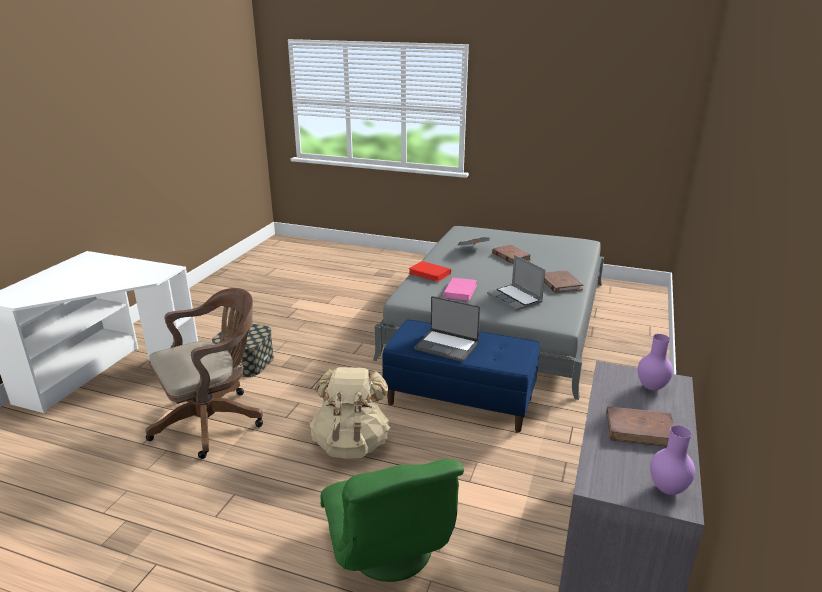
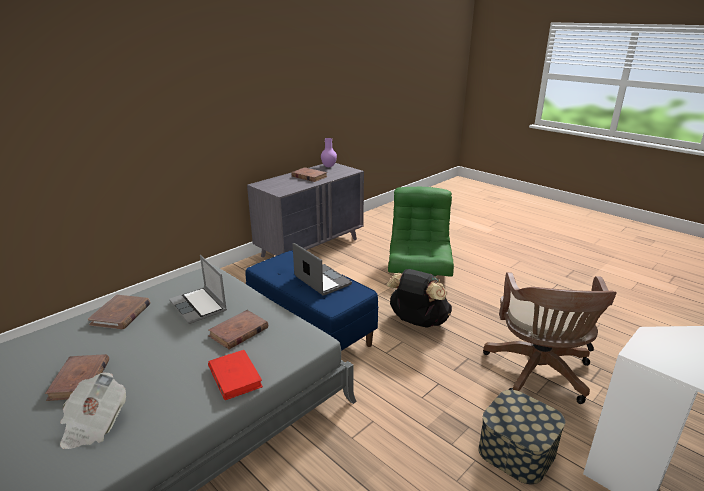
camera: 155 degrees left, 0 degrees up
(213, 420) = (539, 373): brown office chair -> brown office chair turned 75 degrees counterclockwise
(351, 443) = (417, 322): beige backpack -> black backpack
(460, 291) = (238, 332): pink book -> brown book
(515, 298) = (199, 306): laptop -> laptop turned 150 degrees clockwise
(651, 388) = (275, 184): purple vase -> none

